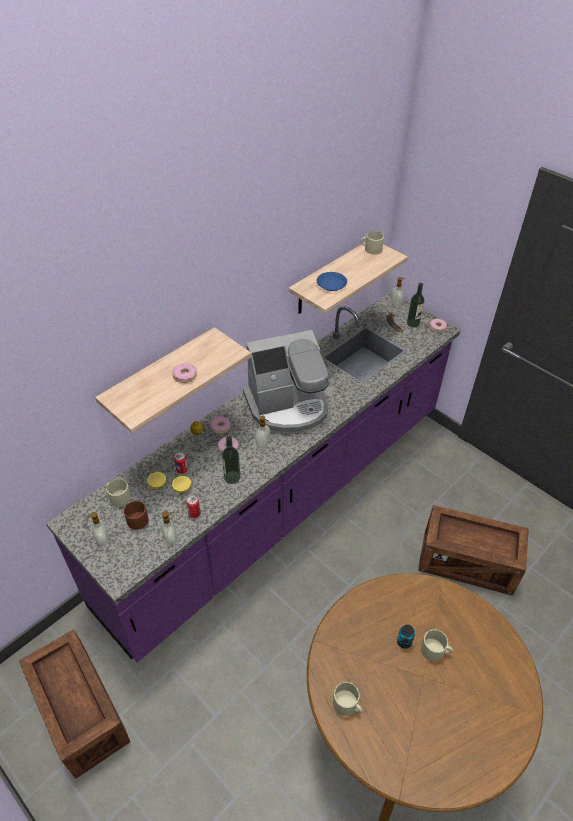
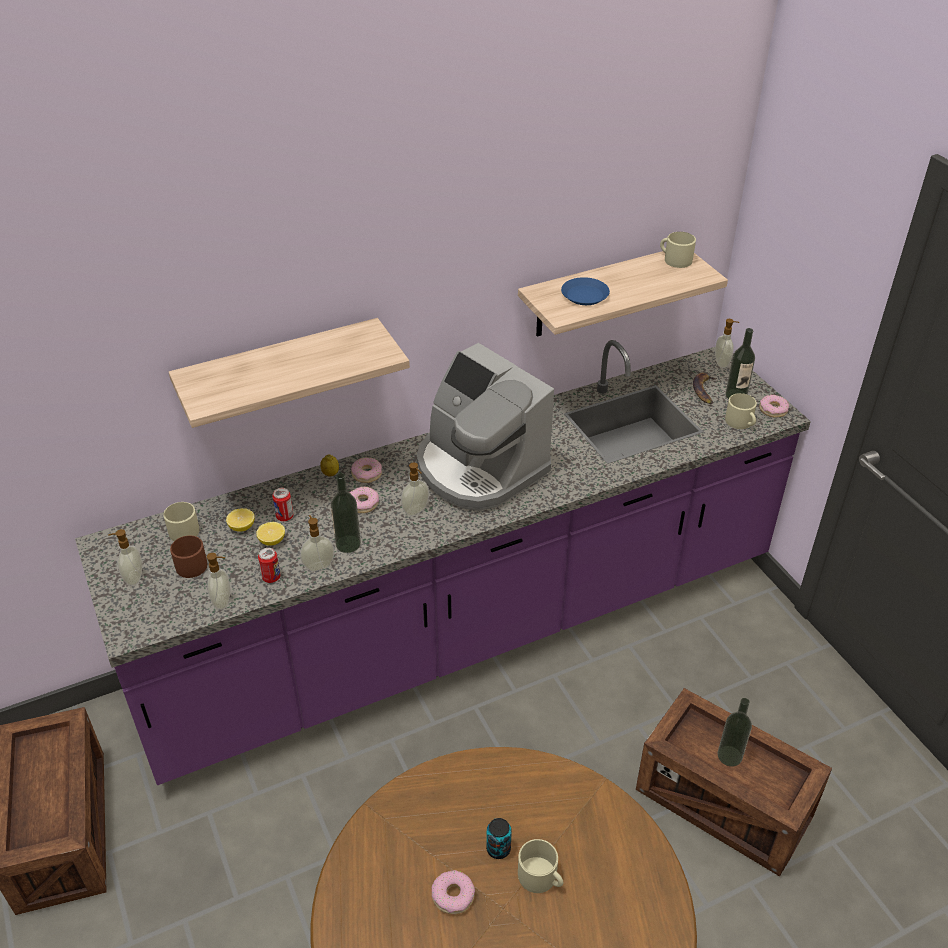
camera: 20 degrees right, 5 degrees down
(185, 376) = (300, 370): donut -> donut (453, 896)
(220, 497) = (318, 565): none -> soap dispenser
(288, 406) = (479, 468): coffee machine -> coffee machine turned 45 degrees clockwise
(347, 705) = (367, 908): beige mug -> beige mug (741, 422)
(473, 537) = (729, 756): none -> bottle

